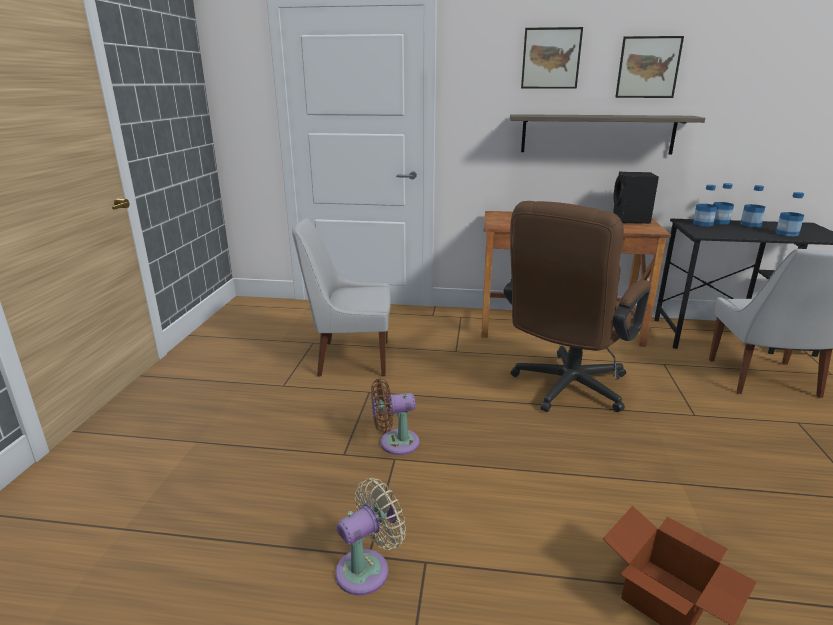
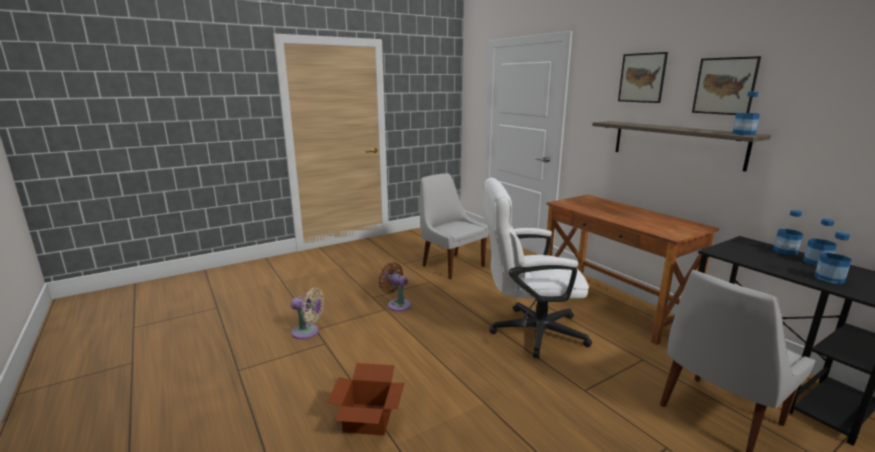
camera: 50 degrees right, 5 degrees down
(565, 390) = (528, 332): brown office chair -> white office chair
(630, 220) = (681, 226): black speaker -> none
(702, 224) = (755, 247): bottle -> bottle (743, 134)

